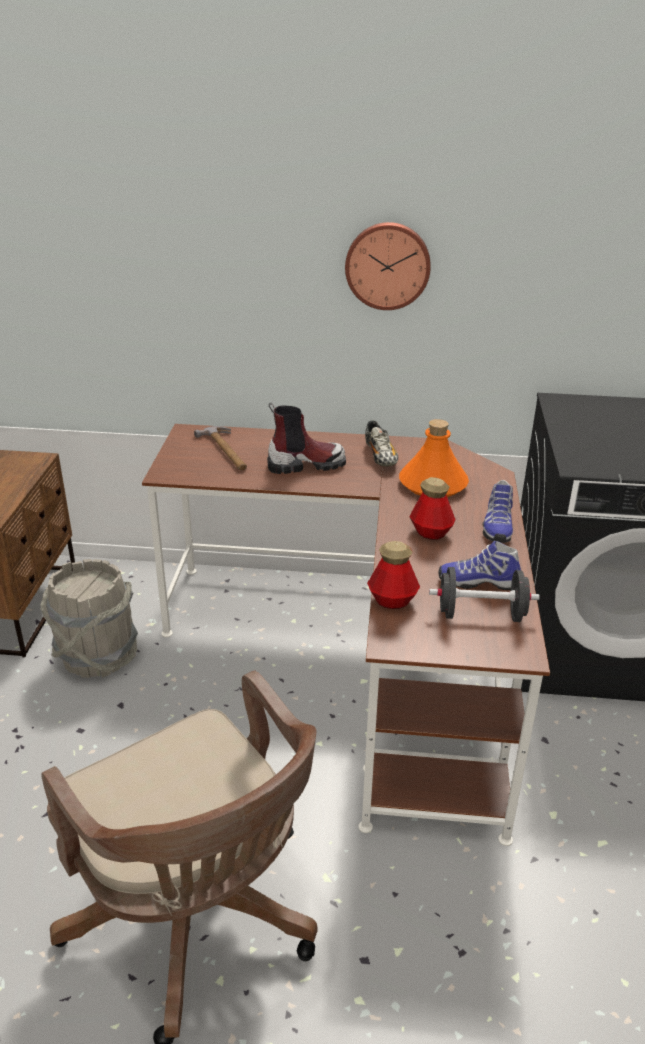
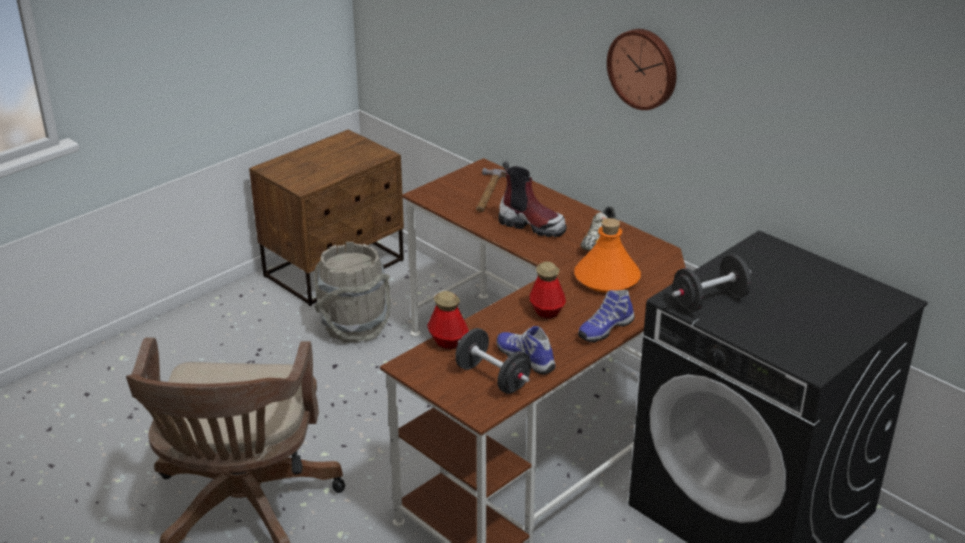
camera: 40 degrees right, 0 degrees up
(602, 457) = (709, 301): none -> black dumbbell

